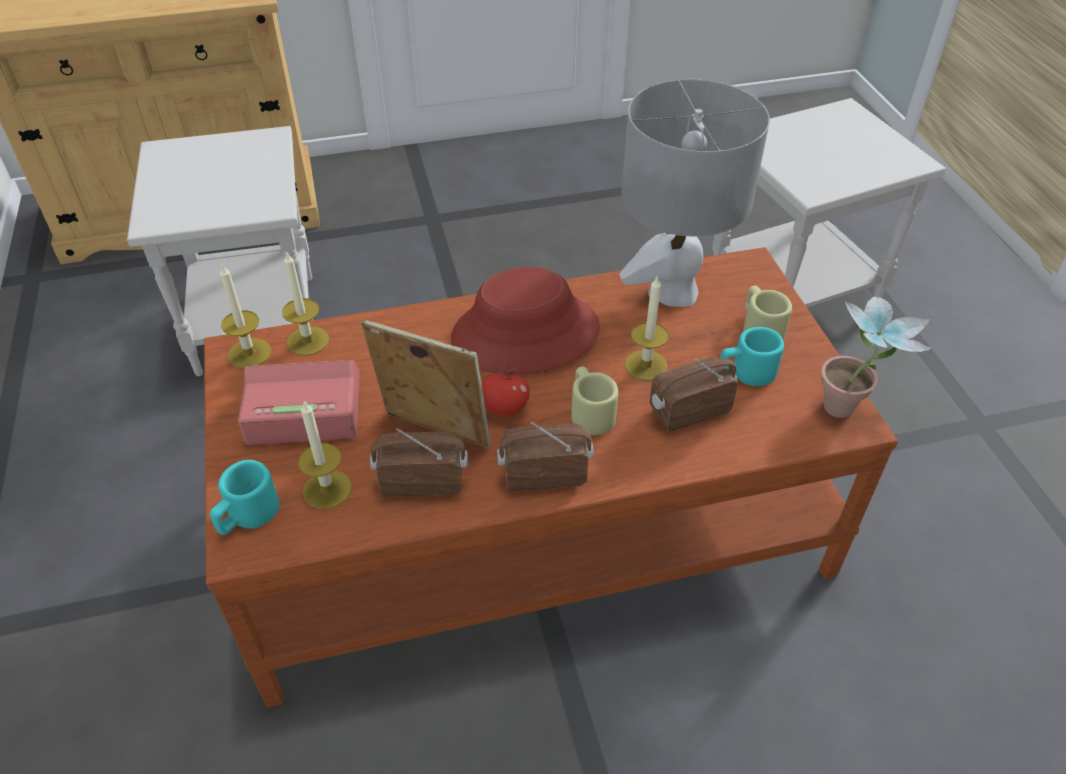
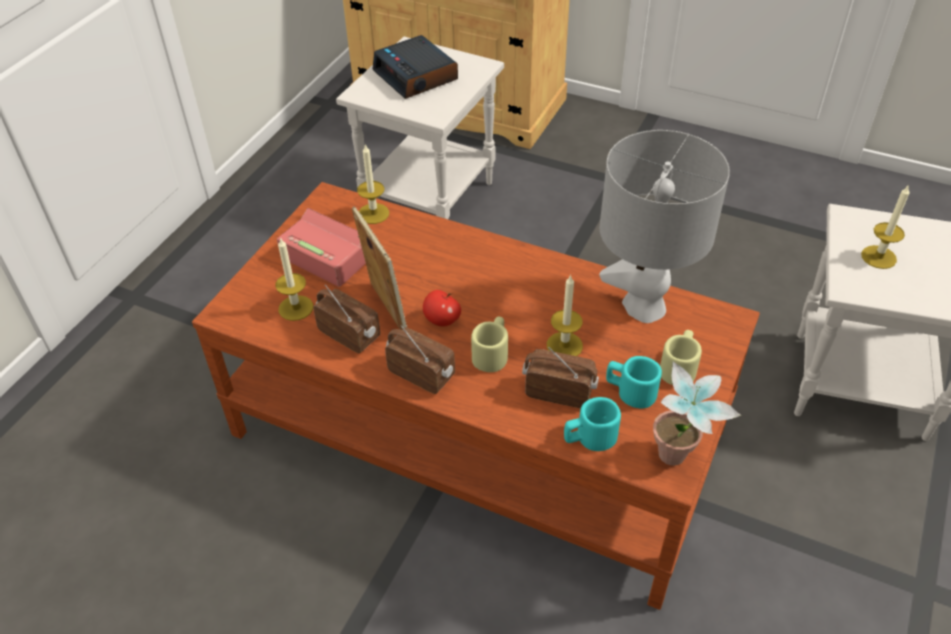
camera: 40 degrees right, 0 degrees up
(204, 176) = (416, 76): none -> alarm clock
(247, 516) = (243, 297): turquoise mug -> turquoise mug (589, 438)
(249, 353) = (335, 204): candle -> candle (878, 257)
(525, 334) = (507, 280): red hat -> none

